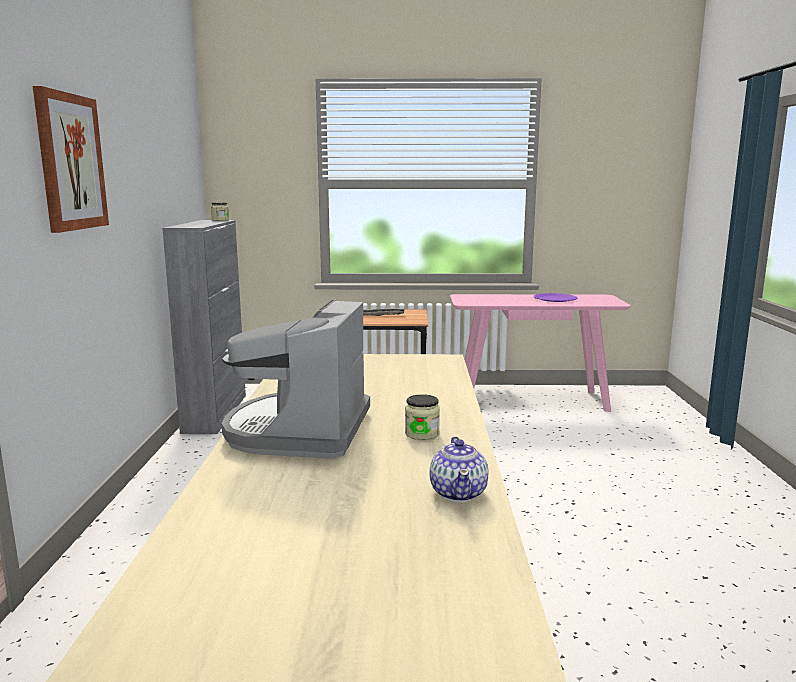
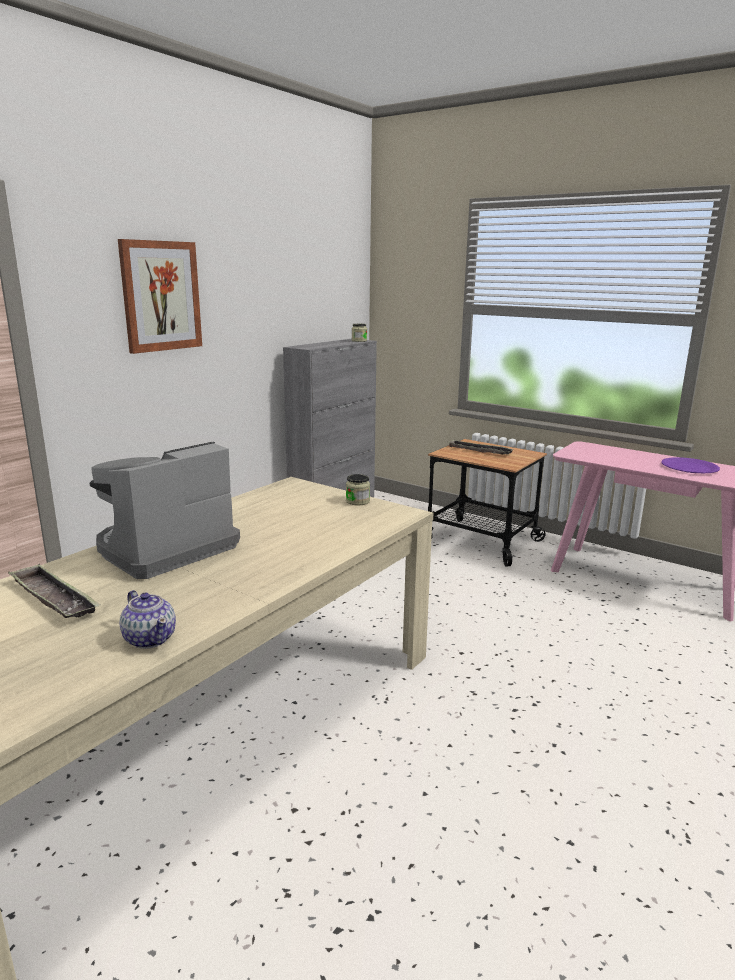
camera: 35 degrees right, 5 degrees up
(284, 498) = (53, 598): none -> tray
(422, 434) = (233, 579): jar -> jar (357, 501)
(459, 492) = (150, 638): teapot -> teapot turned 75 degrees counterclockwise

